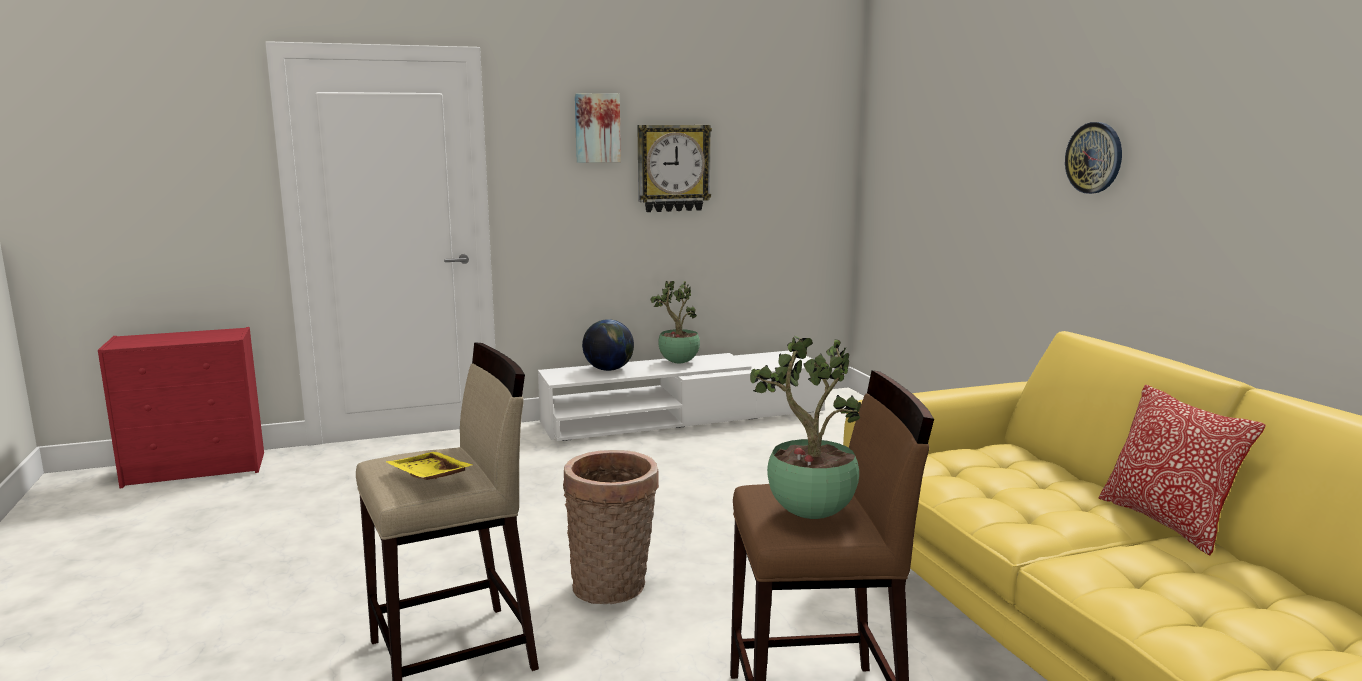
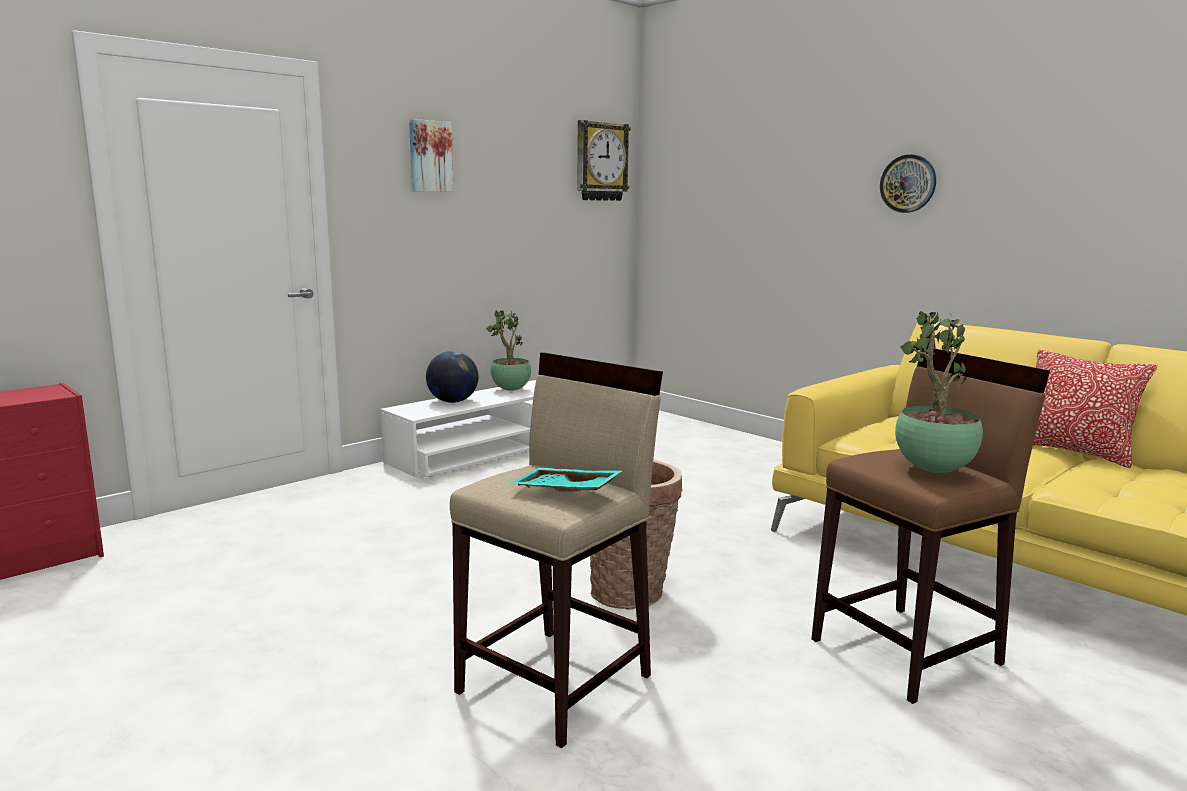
camera: 25 degrees left, 0 degrees up
(427, 477) = (565, 492): yellow tray -> turquoise tray
(673, 168) = (495, 199): wall clock -> wall clock (600, 162)

